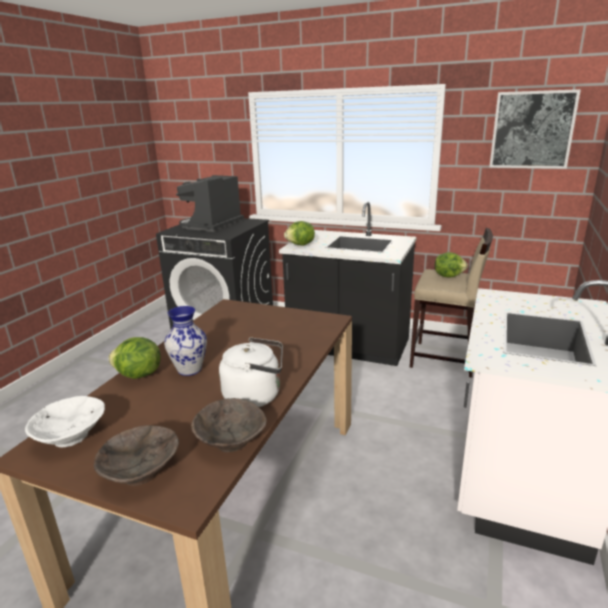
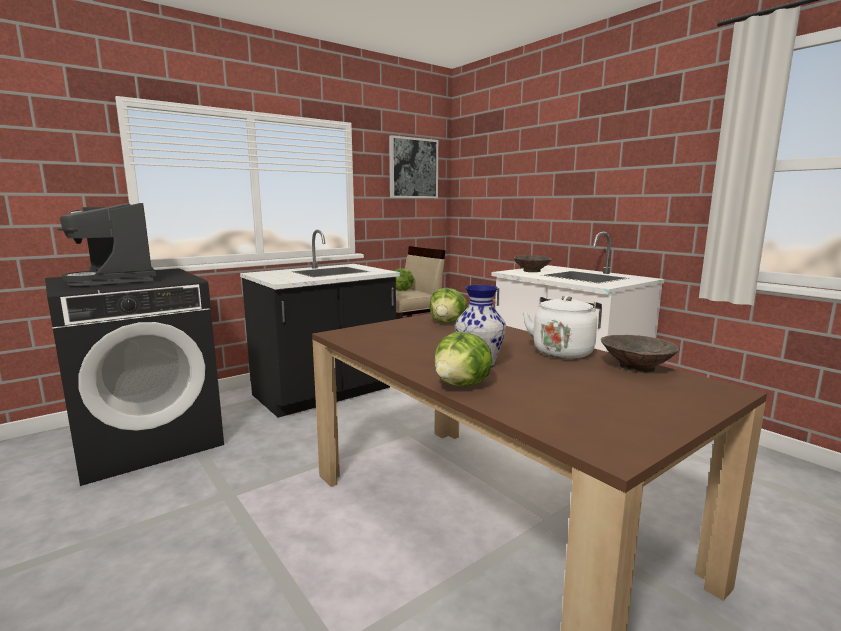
camera: 60 degrees left, 10 degrees down
(71, 436) = (586, 427): white bowl -> none
(141, 472) = (675, 401): brown bowl -> brown bowl (531, 271)
(301, 245) = (283, 279): lettuce -> lettuce (447, 322)

